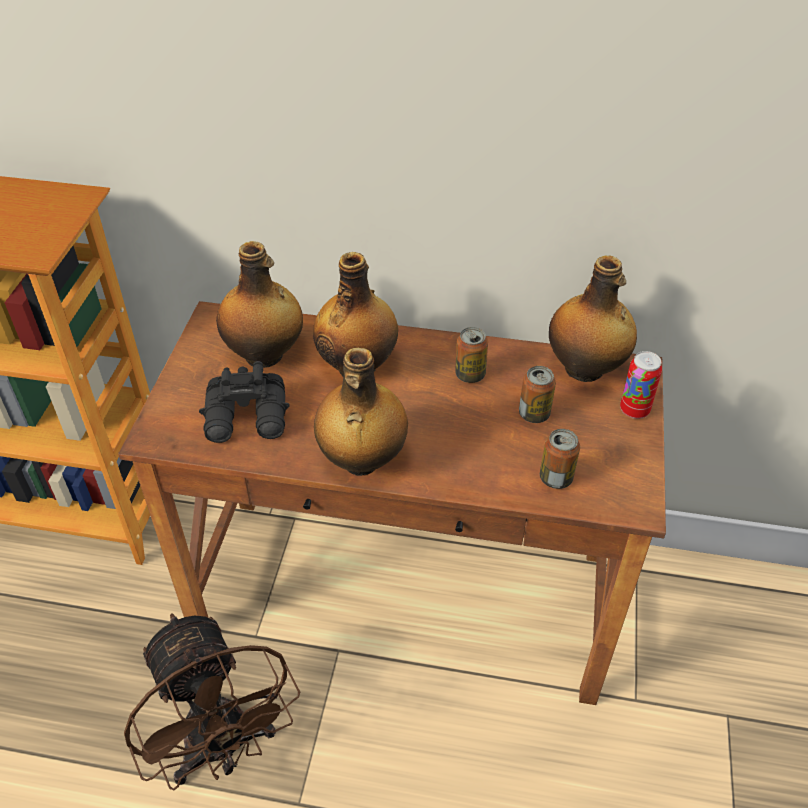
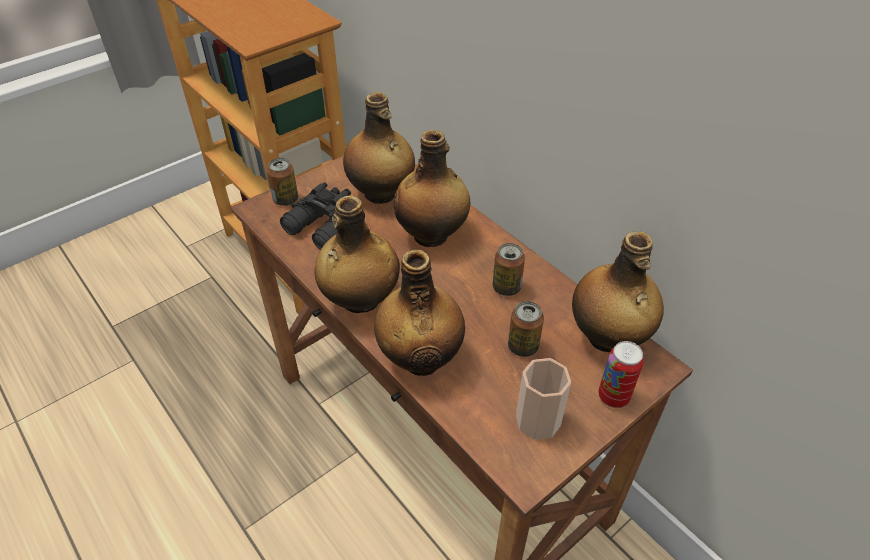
camera: 40 degrees right, 0 degrees up
(223, 749) = (236, 460): brown fan -> none
(468, 474) = (421, 358): none -> bottle
(556, 478) = (483, 406): can -> can (286, 199)
(604, 462) = (538, 420): none -> cup

